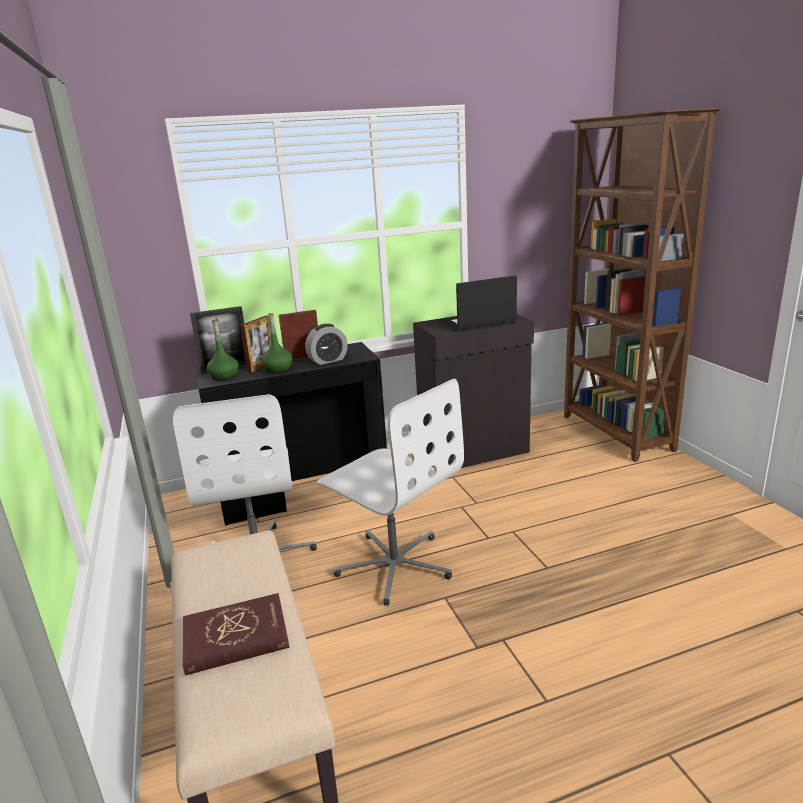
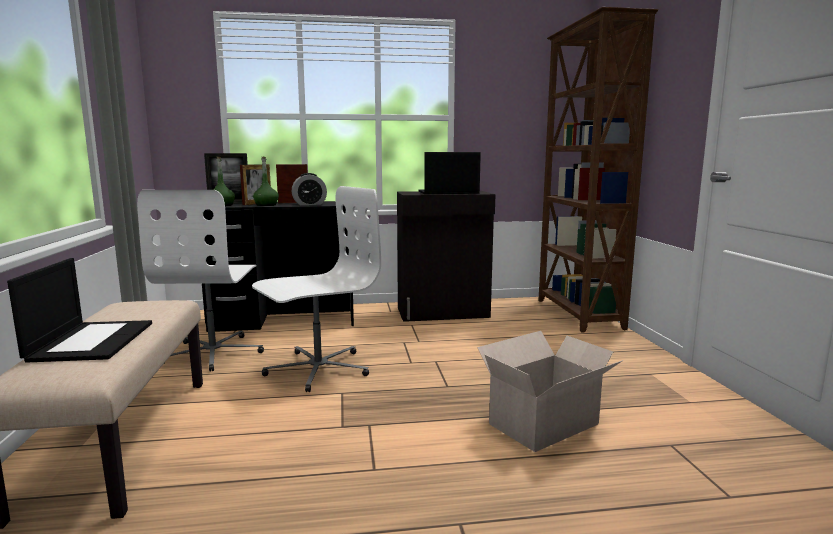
camera: 10 degrees right, 10 degrees down
(236, 637) = (92, 341): red book -> laptop
(394, 565) = (317, 369): white office chair -> white office chair turned 90 degrees counterclockwise
(672, 604) = (546, 423): none -> cardboard box

